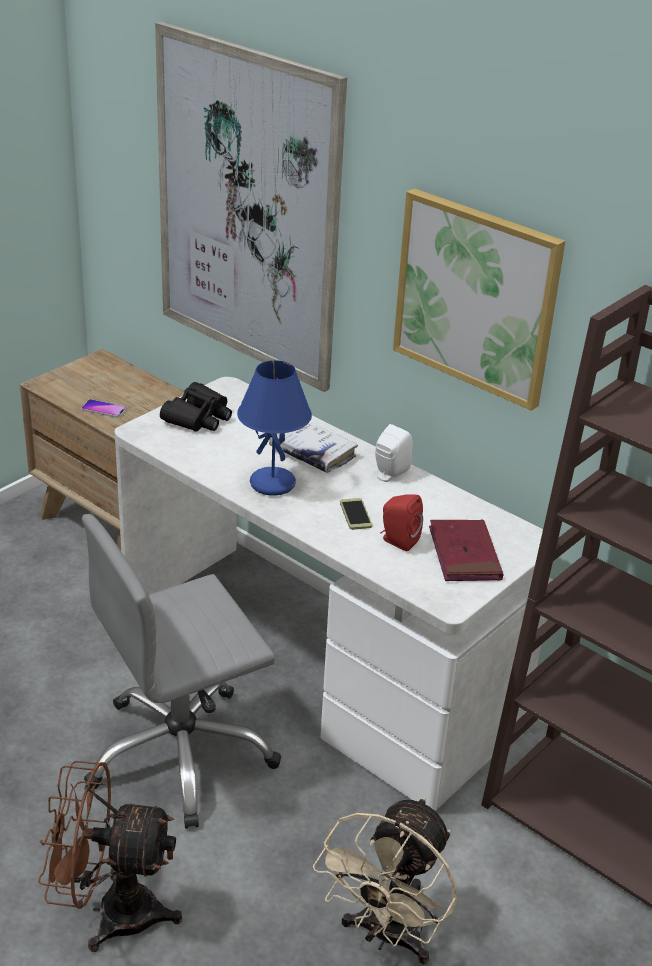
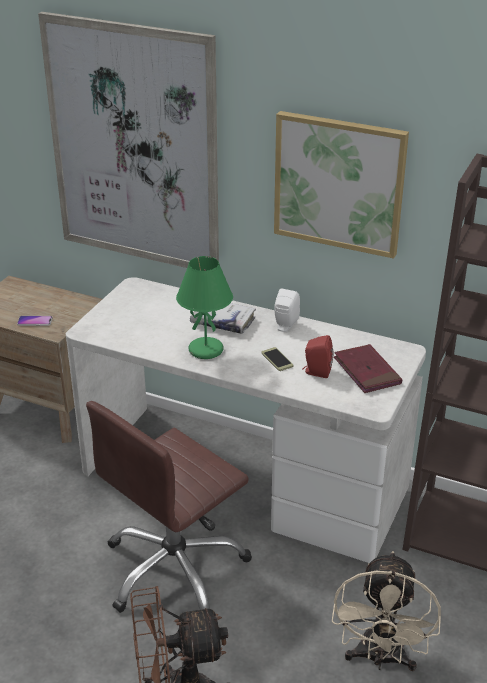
camera: 15 degrees left, 0 degrees up
(181, 754) = (175, 569): grey office chair -> brown office chair
(198, 417) = (124, 312): black binoculars -> none
(273, 483) = (206, 350): blue table lamp -> green table lamp

